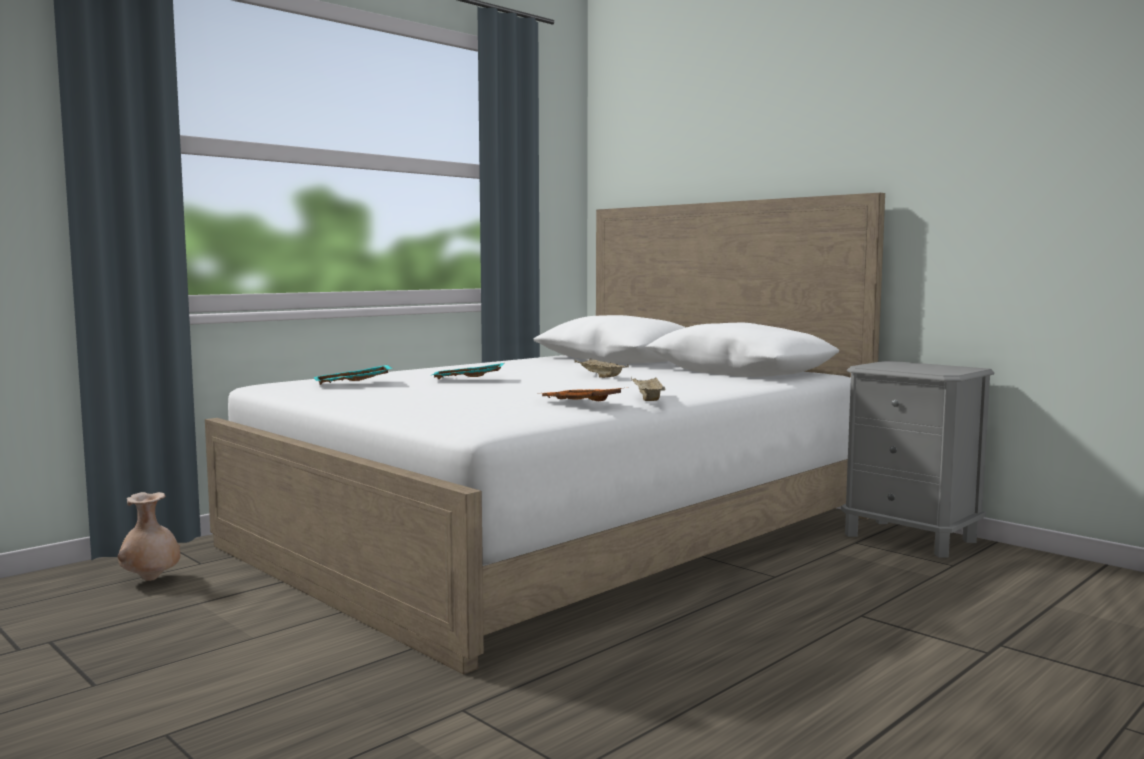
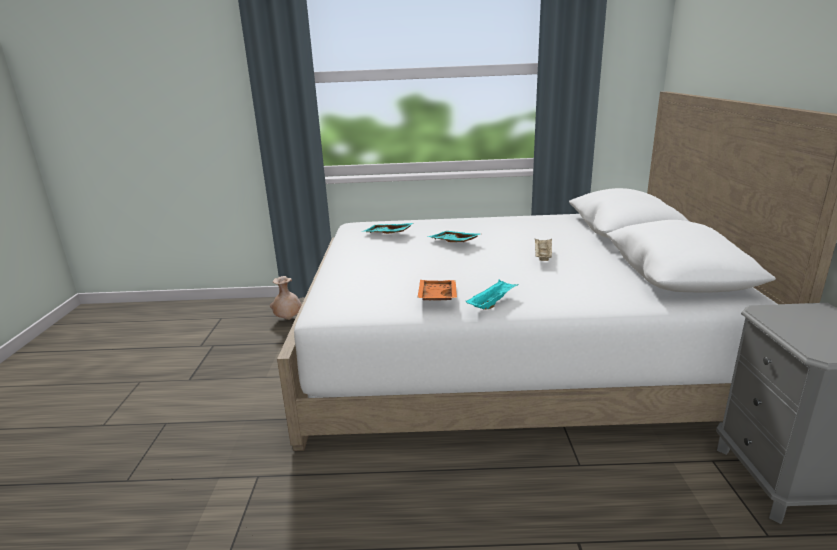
camera: 45 degrees right, 15 degrees up
(647, 399) = (492, 303): beige tray -> turquoise tray

